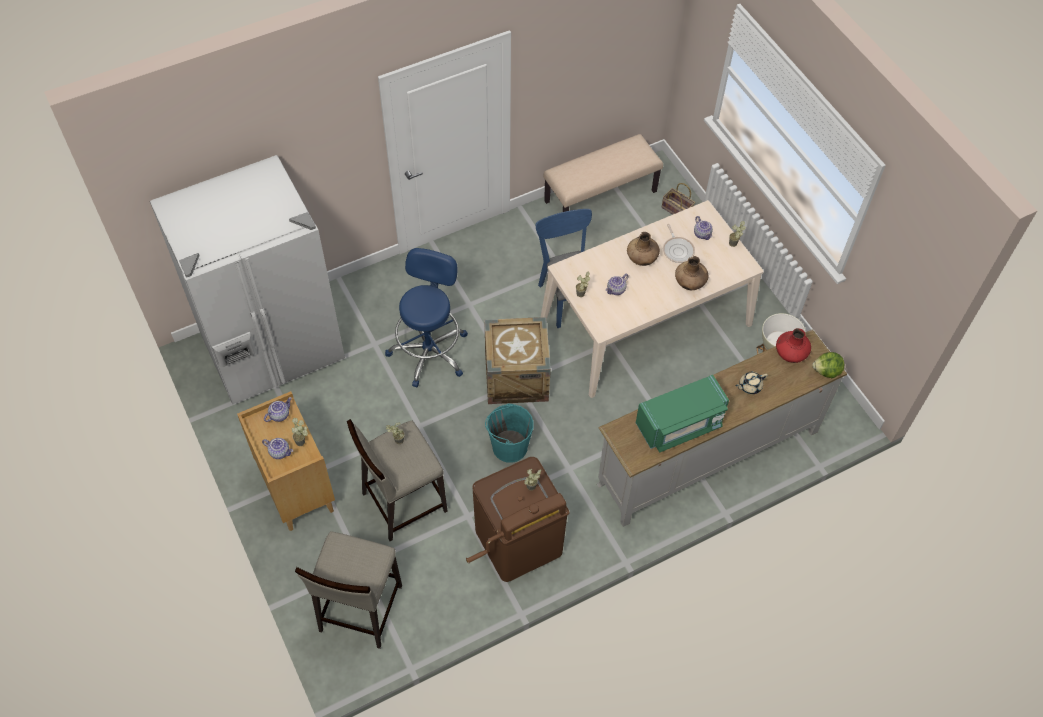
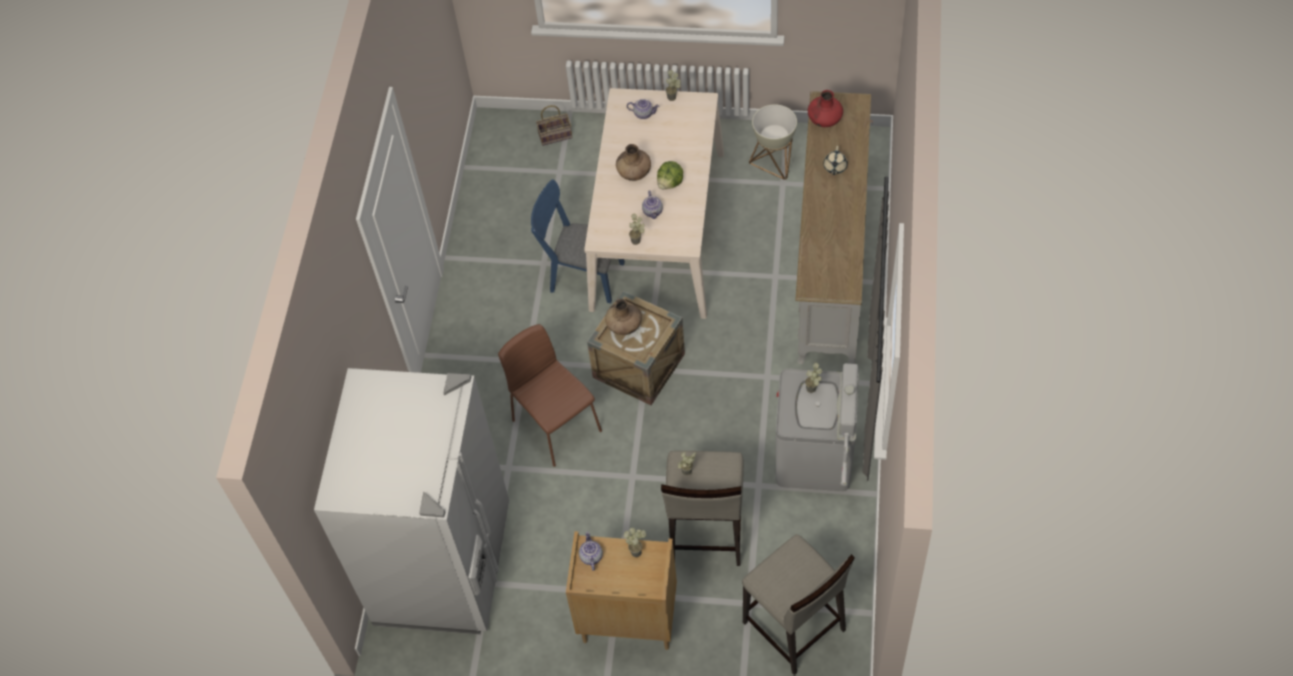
camera: 50 degrees left, 0 degrees up
(280, 452) = (634, 575): teapot -> none
(429, 351) = (554, 423): blue stool -> brown chair
(509, 446) = (710, 412): turquoise bucket -> none
(517, 544) = (815, 460): brown washing machine -> grey washing machine
(600, 196) = (489, 185): beige bench -> none
(677, 250) = (646, 141): frying pan -> none
(680, 425) = (837, 238): green microwave -> none
(690, 283) = (688, 152): brown vase -> brown vase (624, 326)
(826, 371) = (859, 106): lettuce -> lettuce (670, 183)

